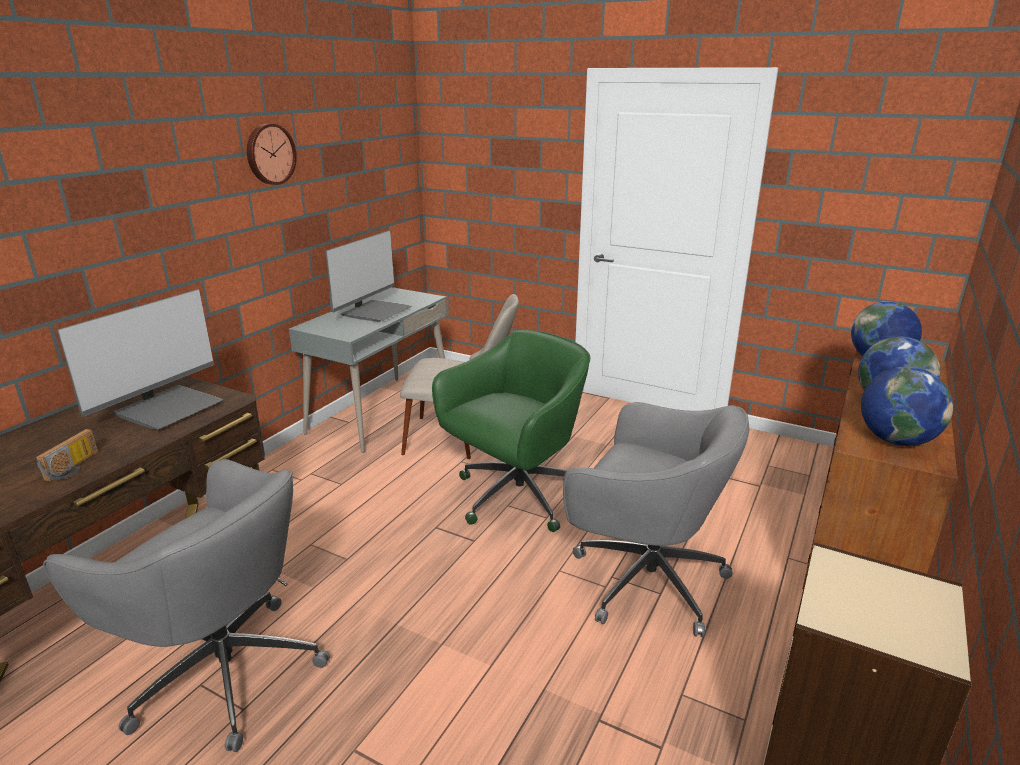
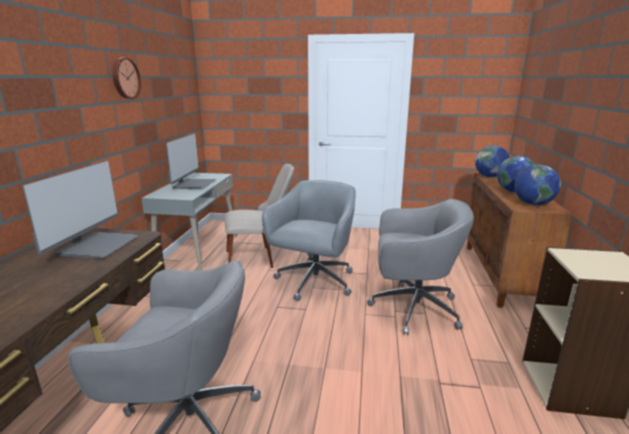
camera: 20 degrees left, 5 degrees down
(74, 467) = (53, 289): radio -> none
(515, 497) = (314, 282): green office chair -> grey office chair

